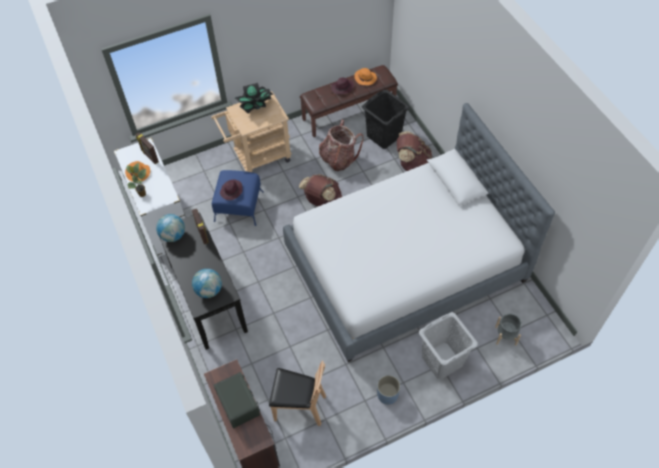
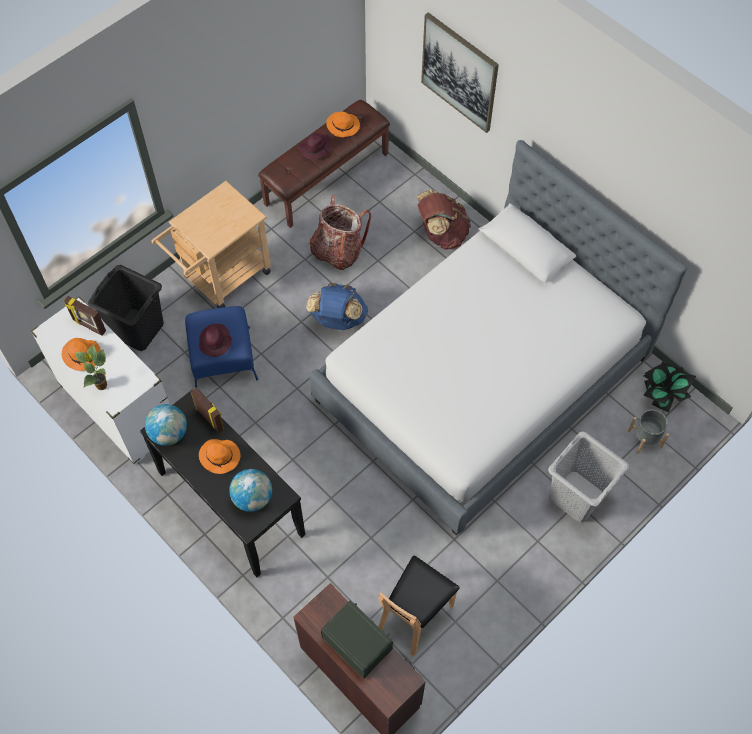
camera: 20 degrees left, 5 degrees up
(199, 259) = (220, 457): none -> orange hat
(256, 107) = (213, 210): potted plant -> potted plant (662, 394)
(299, 407) = (415, 616): brown chair -> brown chair turned 135 degrees clockwise
(322, 201) = (338, 320): brown backpack -> blue backpack
(383, 136) = (388, 202): black laundry basket -> black laundry basket (138, 330)
(387, 395) = (523, 563): blue planter -> none
(439, 50) = (459, 72): none -> picture

